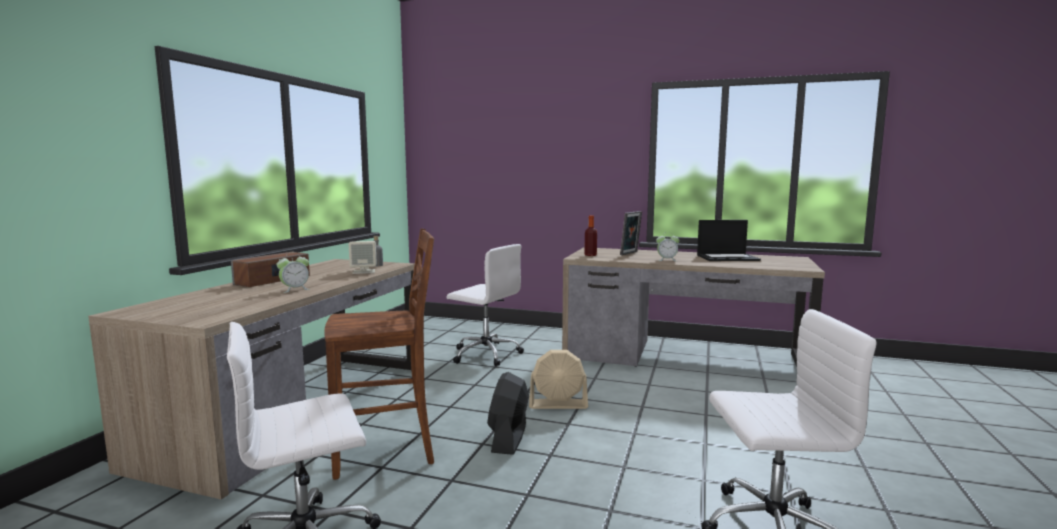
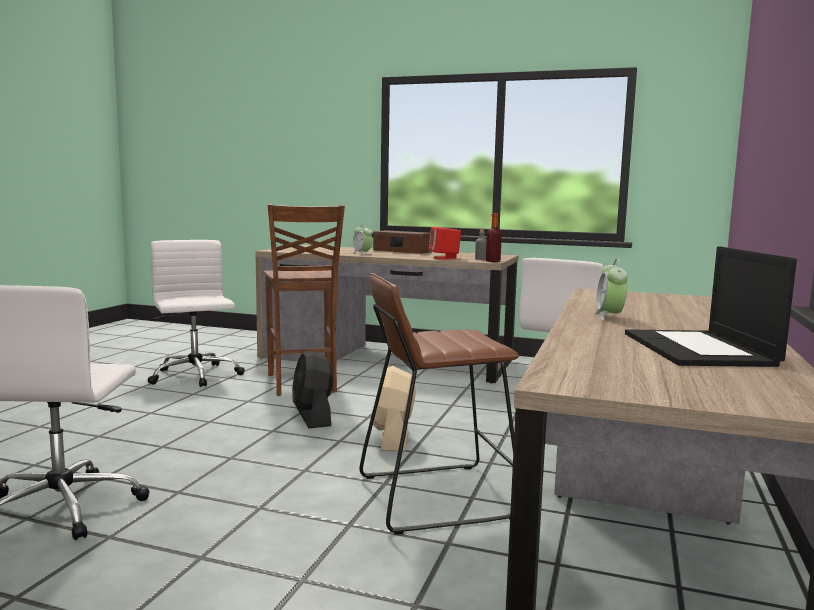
camera: 90 degrees right, 0 degrees up
(364, 271) = (444, 258): beige speaker -> red speaker
(509, 438) = (313, 417): black fan -> black fan turned 120 degrees counterclockwise
(590, 255) = (628, 295): bottle -> bottle (493, 261)
(630, 253) = (681, 309): picture frame -> none
(652, 393) = (435, 496): none -> brown stool

